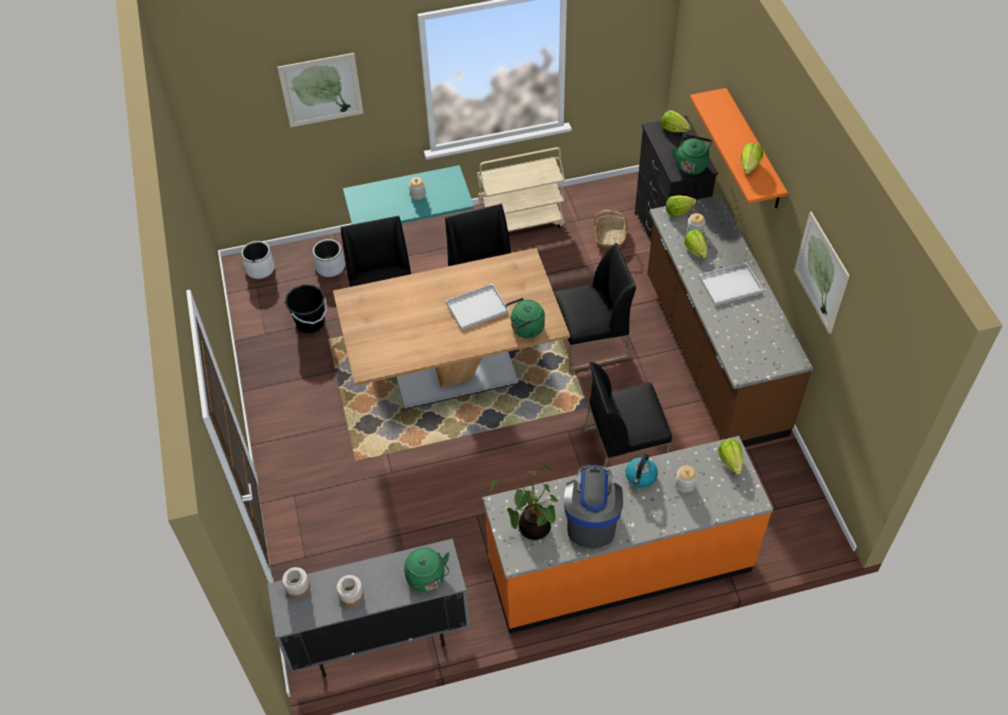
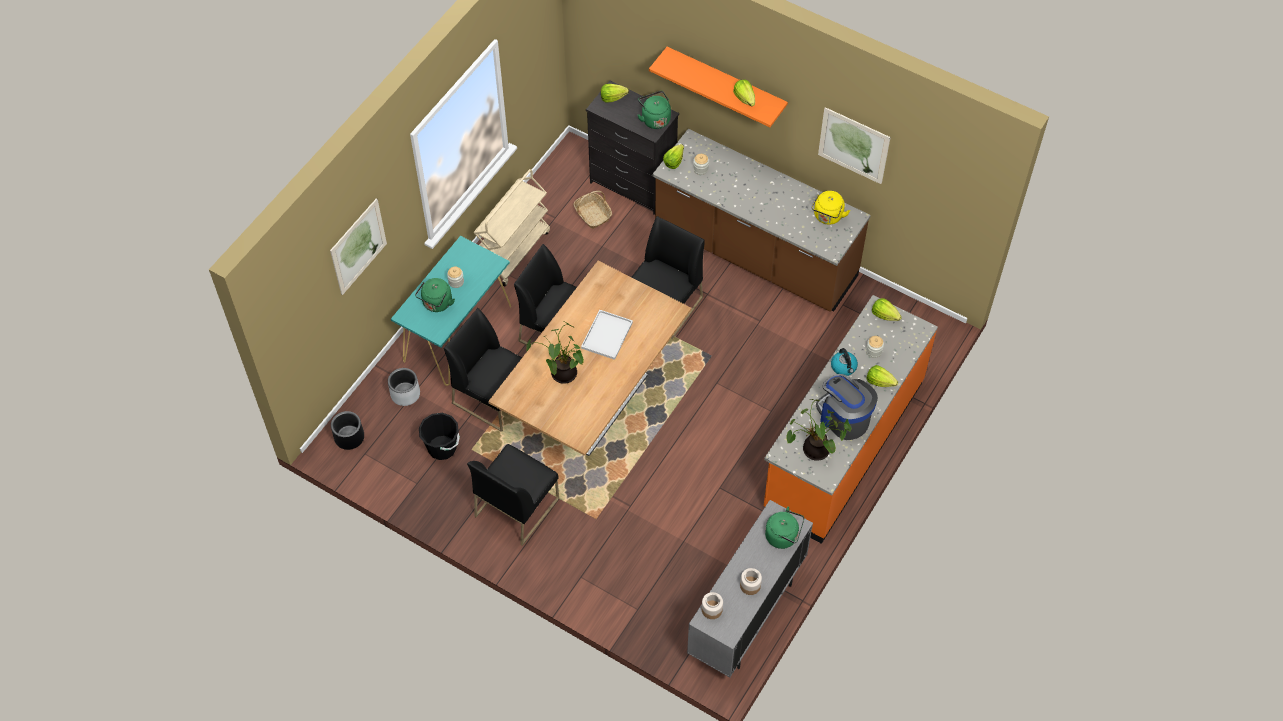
camera: 45 degrees left, 5 degrees up
(260, 268) = (349, 437): white planter -> black planter
(408, 311) = (561, 374): none -> potted plant
(525, 329) = (657, 325): green kettle -> green kettle (436, 304)
(624, 447) = (764, 364): black chair -> black chair (516, 506)
(695, 250) = (715, 183): lettuce -> lettuce (880, 382)
(729, 285) = (763, 194): white tray -> none
(768, 342) = (827, 217): none -> yellow kettle

